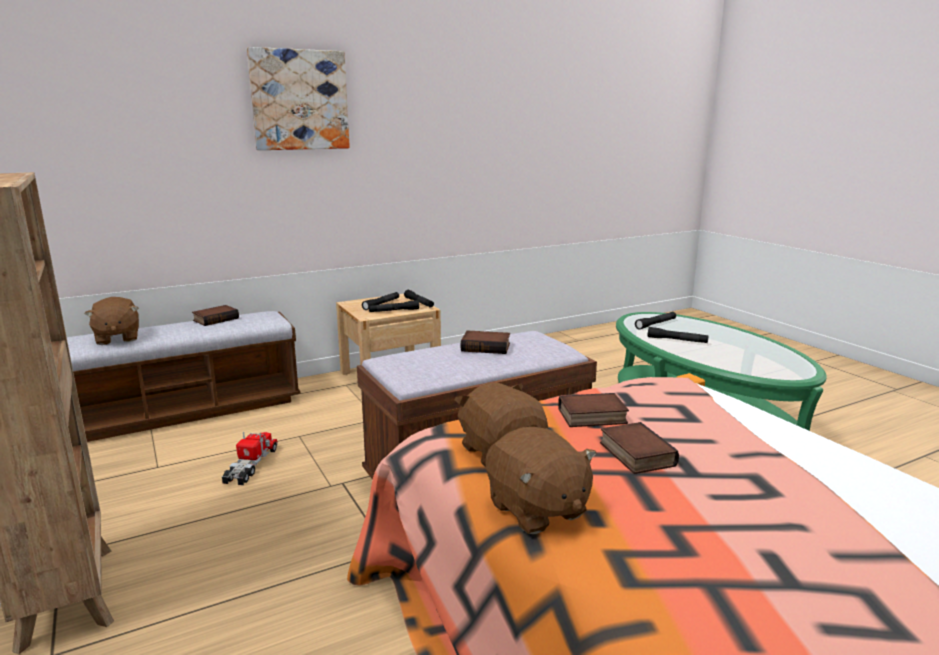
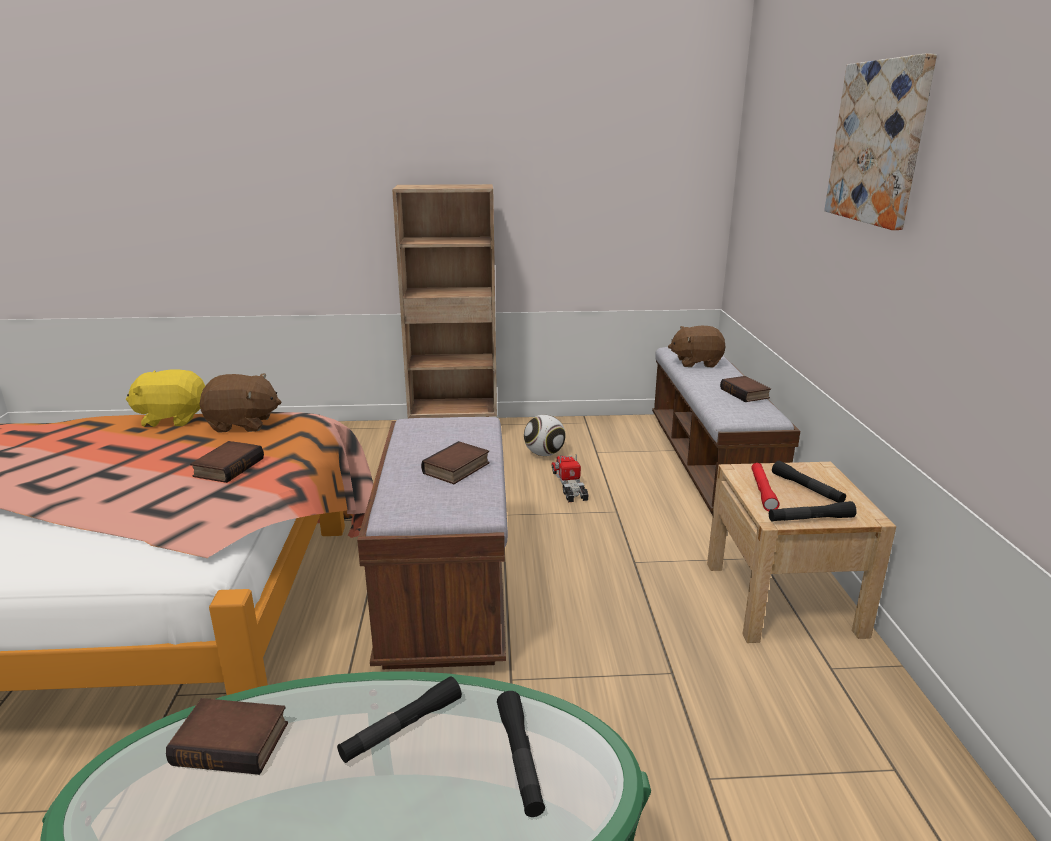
camera: 115 degrees right, 5 degrees up
(166, 496) = (544, 454): none -> football
(251, 465) = (569, 485): toy truck -> toy truck turned 135 degrees counterclockwise
(394, 311) = (762, 491): black flashlight -> red flashlight
(536, 509) = (172, 418): brown plush toy -> yellow plush toy
(634, 454) = (156, 463): book -> book (234, 741)

